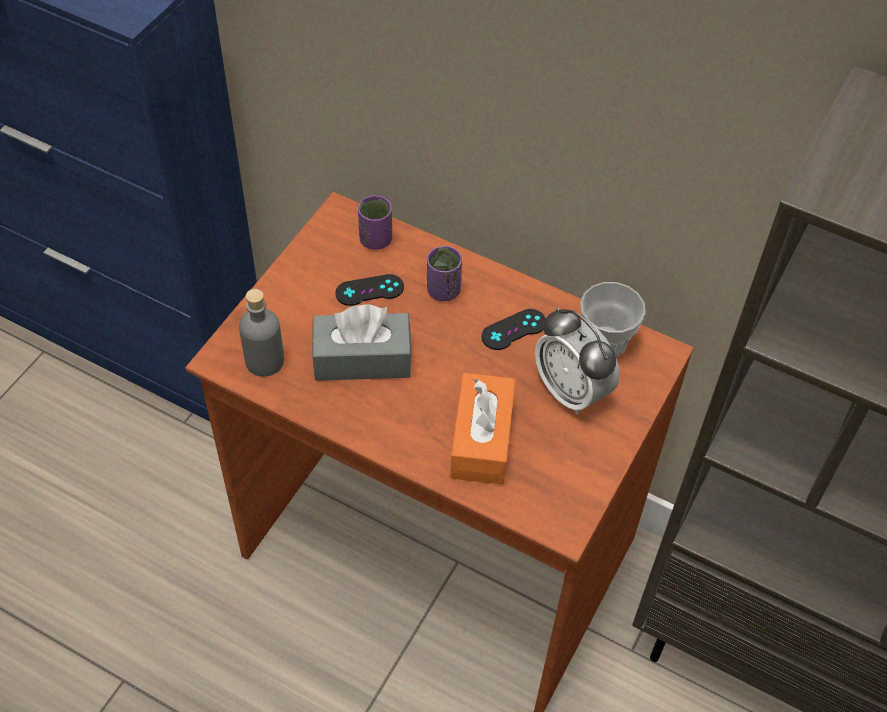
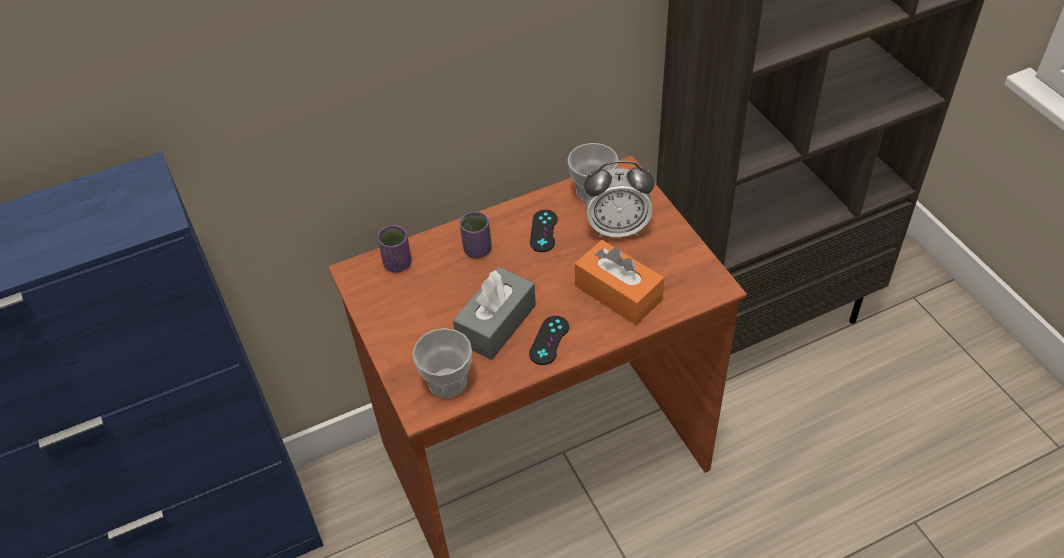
camera: 50 degrees left, 5 degrees down
(264, 361) = (447, 382): grey bottle -> cup
(369, 290) = (440, 290): black game controller -> black game controller (549, 340)

